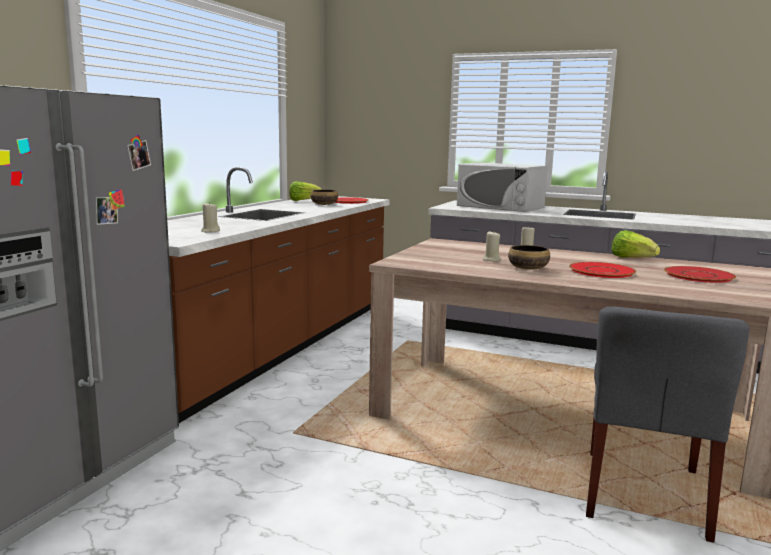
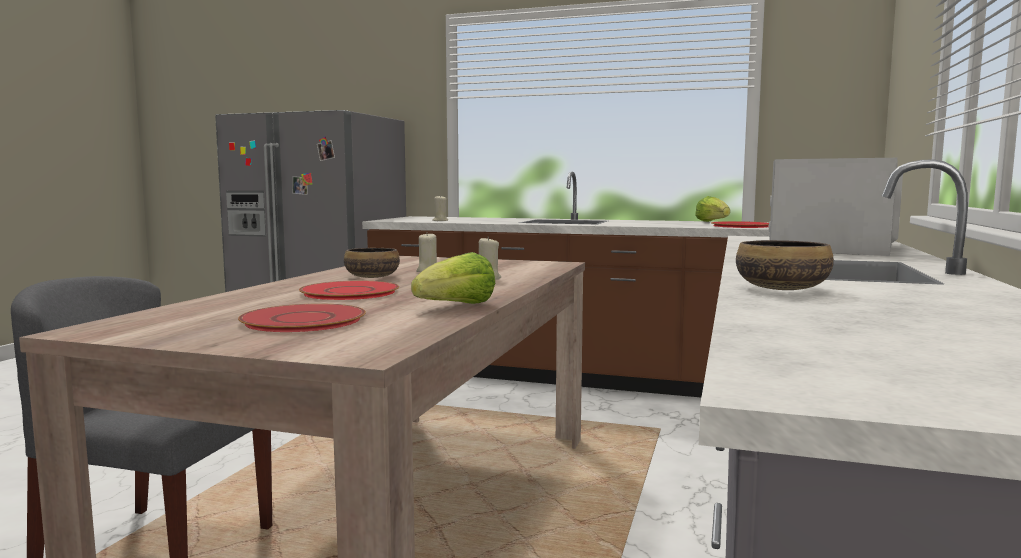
camera: 85 degrees right, 5 degrees down
(324, 204) = (685, 224): bowl -> bowl (781, 289)

